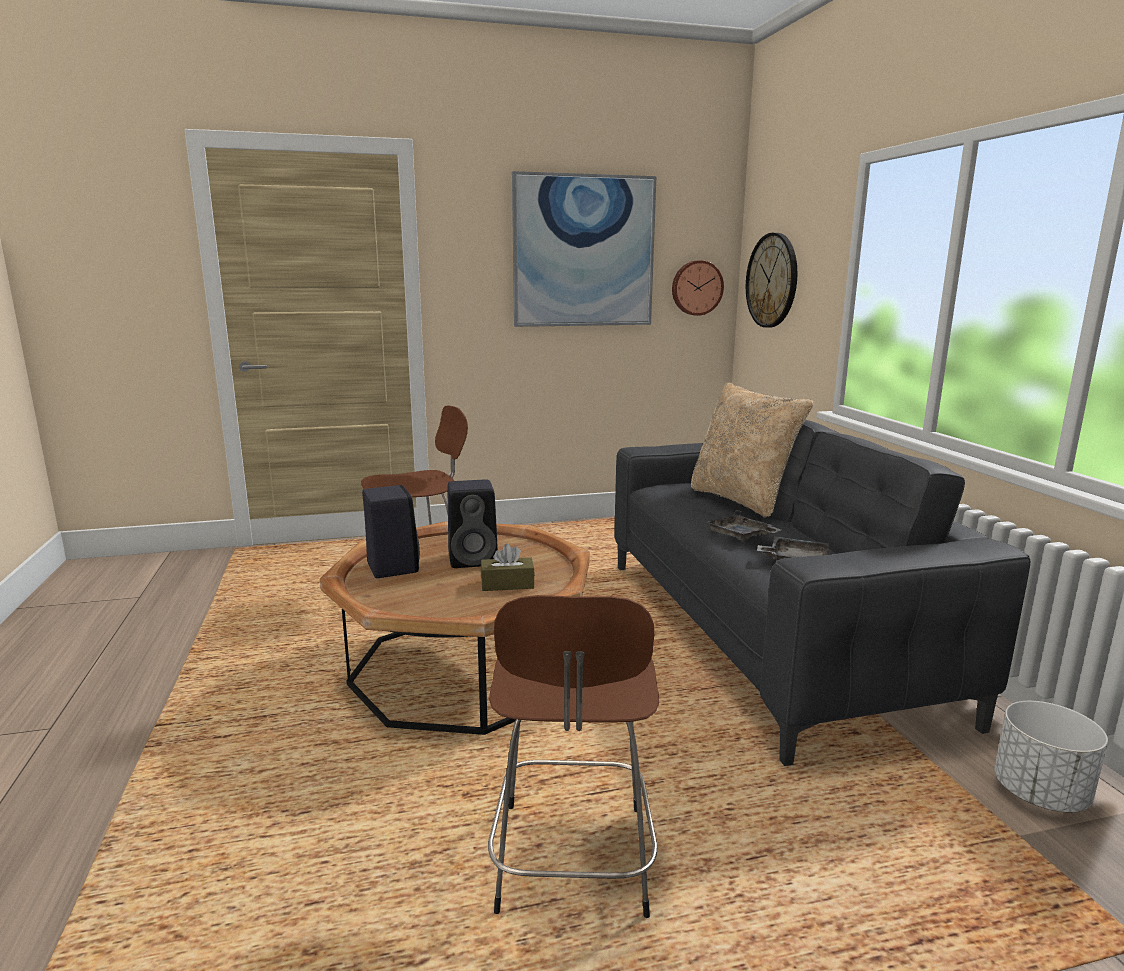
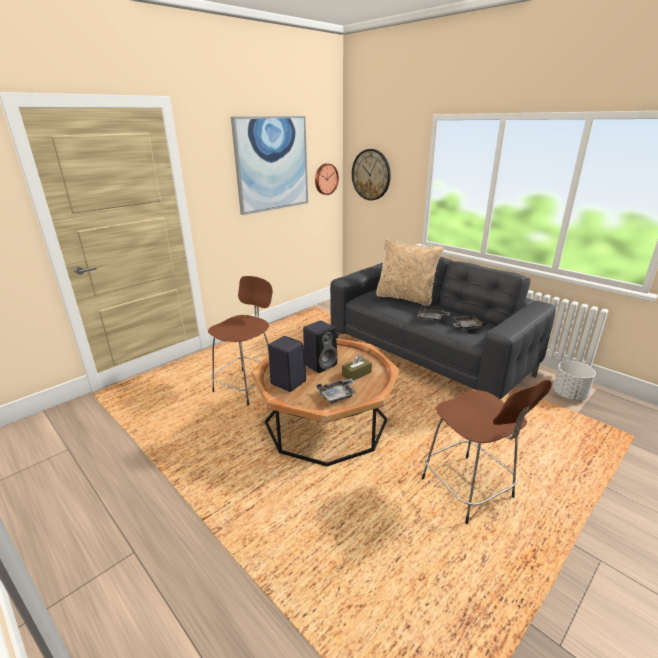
camera: 30 degrees left, 10 degrees up
(433, 602) = (337, 395): none -> grey tray

